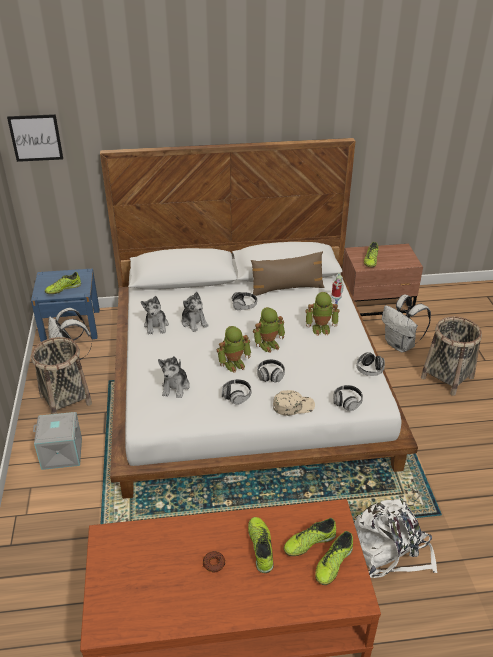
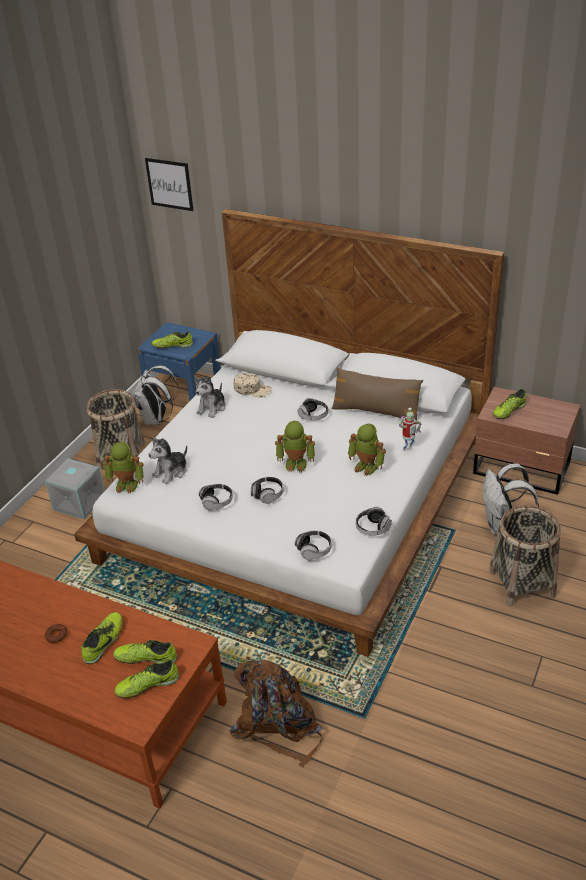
camera: 35 degrees right, 0 degrees up
(194, 322) = (248, 416): plush toy -> none
(234, 363) = (246, 470): toy robot -> toy robot (127, 484)
(293, 406) = (259, 532): beige cap -> beige cap (252, 389)
(390, 551) = (278, 724): white backpack -> brown backpack

